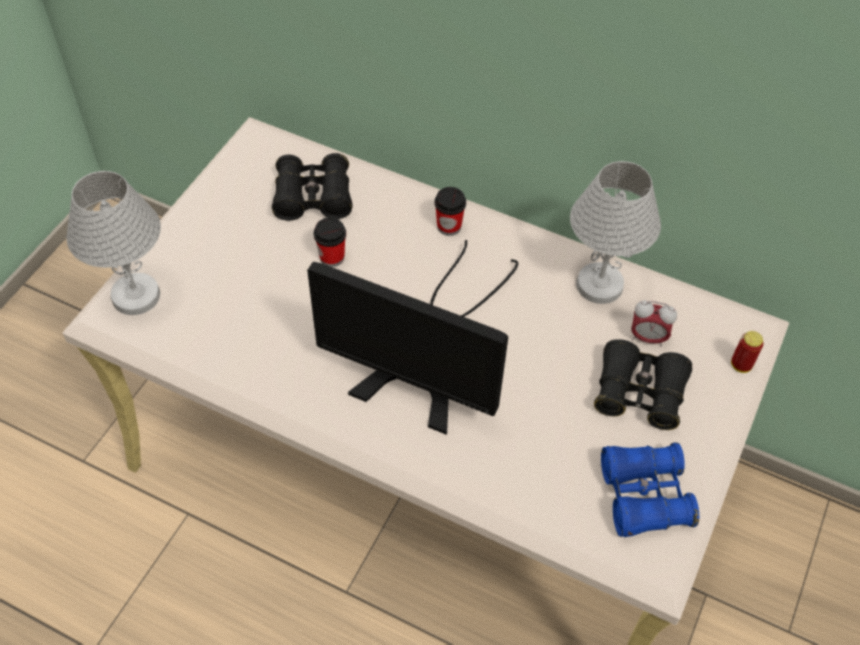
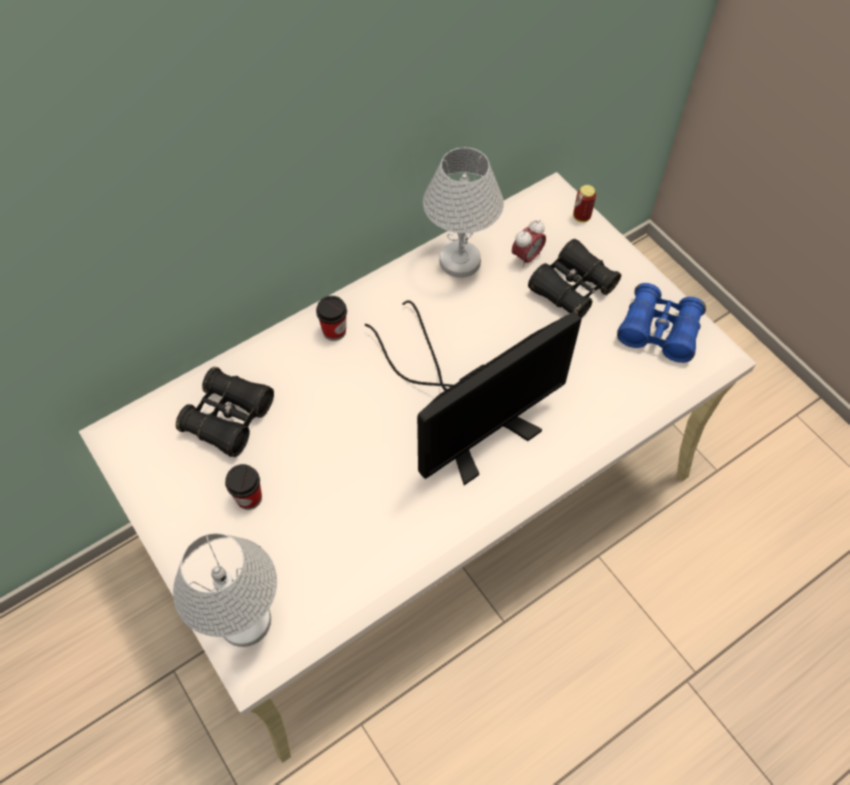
camera: 60 degrees left, 5 degrees up
(332, 257) = (309, 434): cup -> cup (249, 498)

